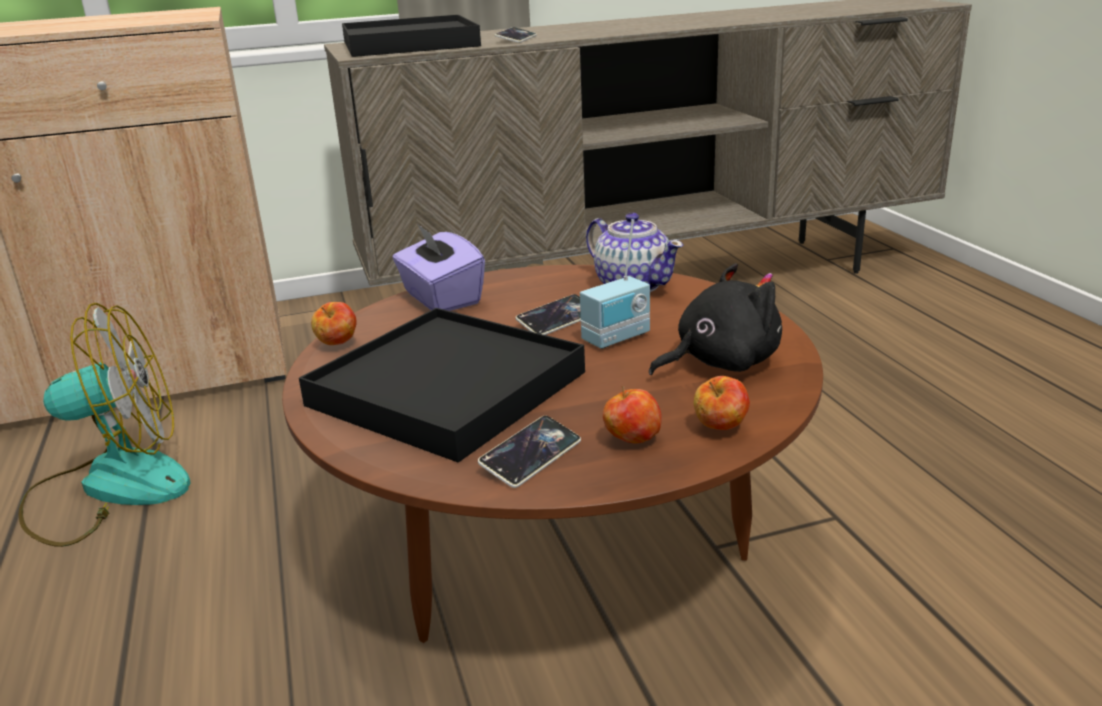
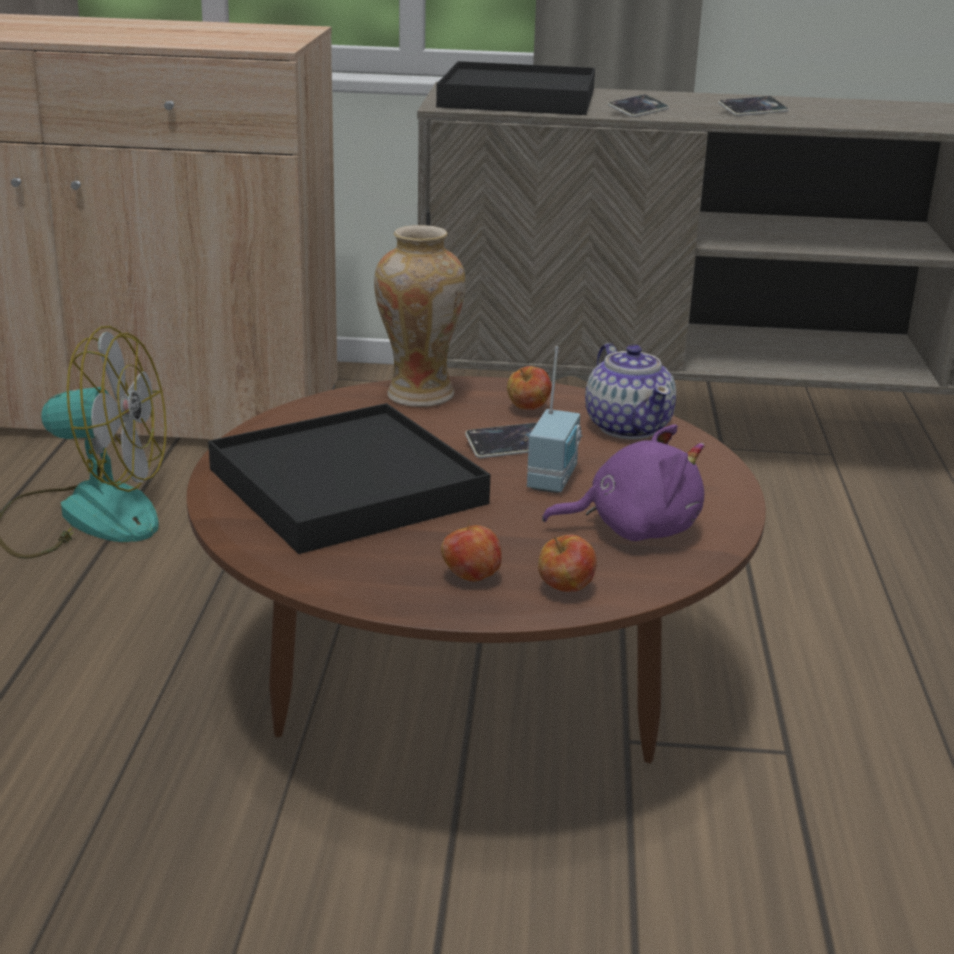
camera: 20 degrees right, 0 degrees up
(338, 344) = (284, 419): apple -> apple (528, 409)
(440, 298) = (419, 395): purple tissue box -> vase
(531, 457) = (366, 567): phone -> phone (752, 111)
(618, 338) = (555, 479): radio -> radio turned 60 degrees counterclockwise
(720, 362) = (634, 529): black plush toy -> purple plush toy

